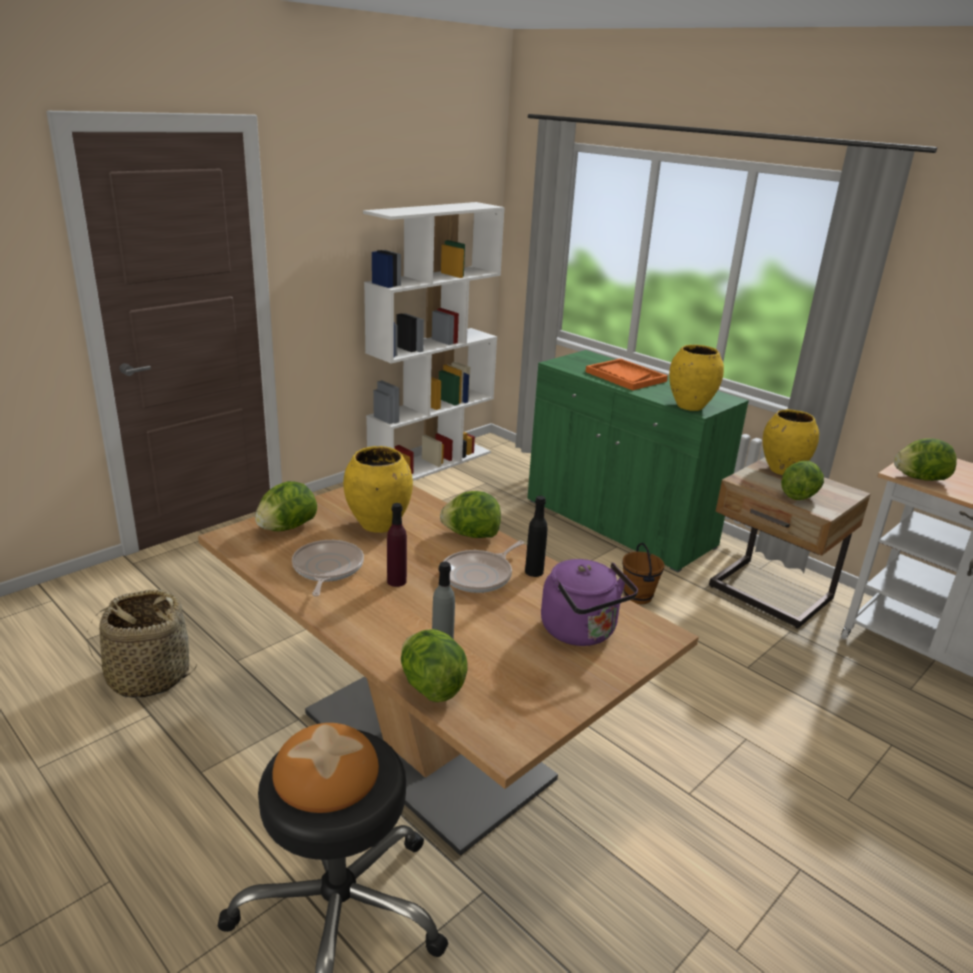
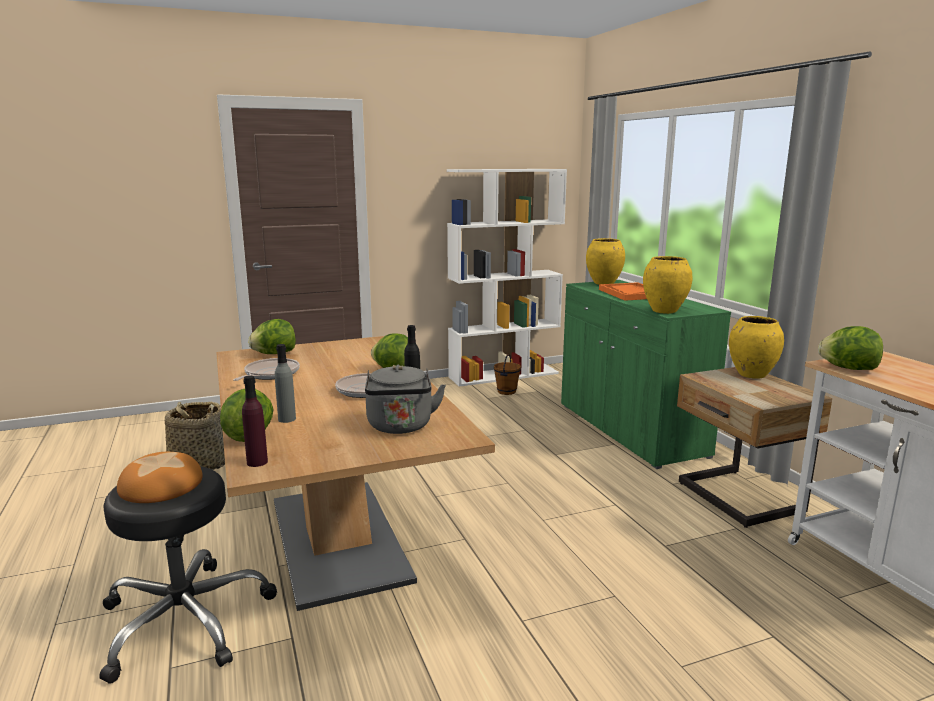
camera: 25 degrees right, 10 degrees down
(379, 525) = (336, 359): yellow vase -> yellow vase (604, 283)
(396, 581) = (306, 385): purple bottle -> purple bottle (257, 462)
(582, 632) = (400, 427): purple kettle -> grey kettle
(638, 597) = (602, 479): brown bucket -> brown bucket (507, 392)
(798, 496) = (746, 391): lettuce -> none

